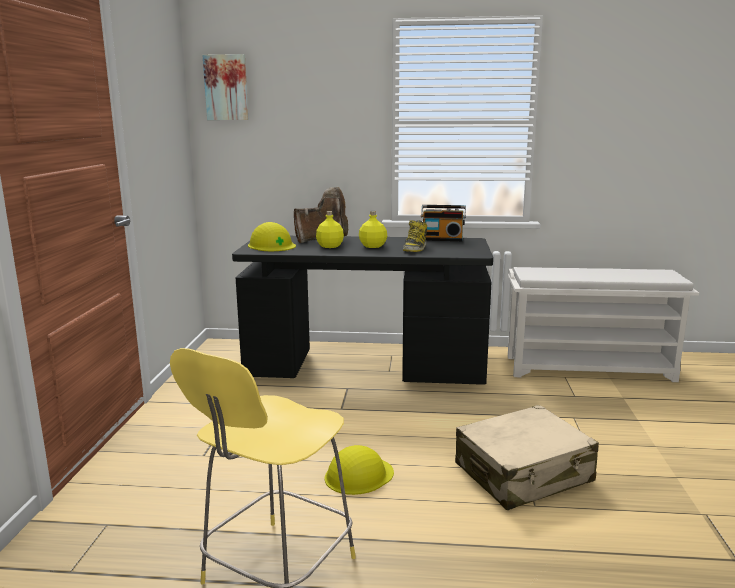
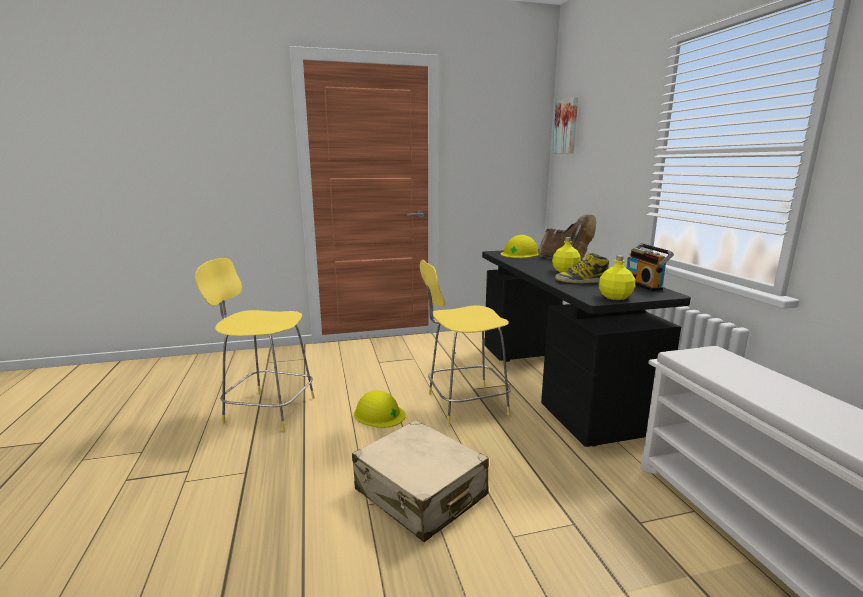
camera: 70 degrees right, 0 degrees up
(330, 246) = (543, 263): yellow bottle -> yellow bottle (615, 297)
(372, 420) = (464, 404): none -> yellow stool

